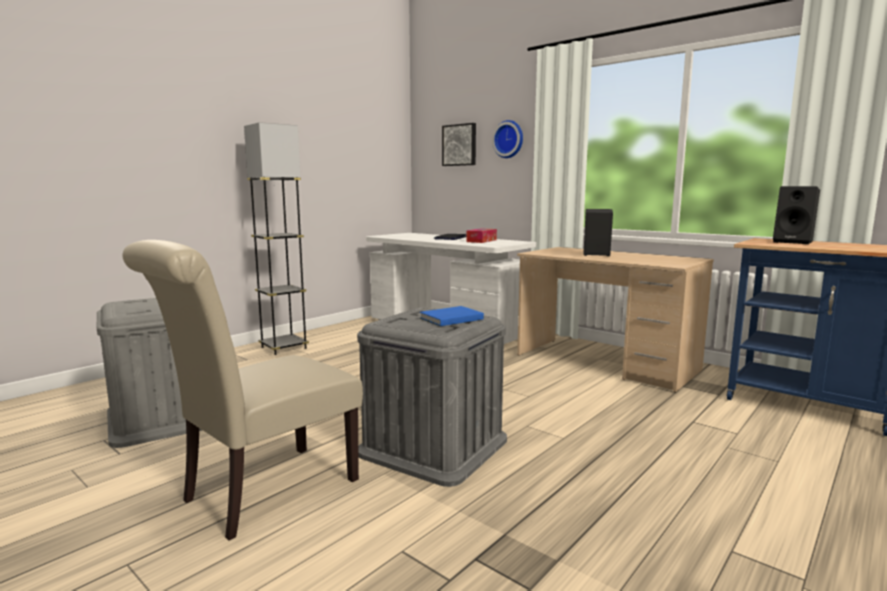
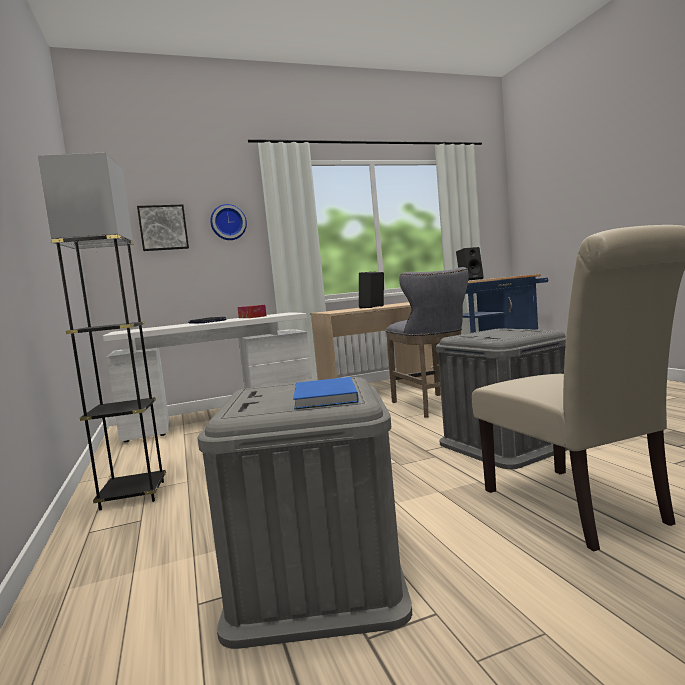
camera: 60 degrees left, 5 degrees down
(449, 318) = (499, 331): blue book -> blue book (324, 397)
(552, 394) = (432, 406): none -> grey stool

